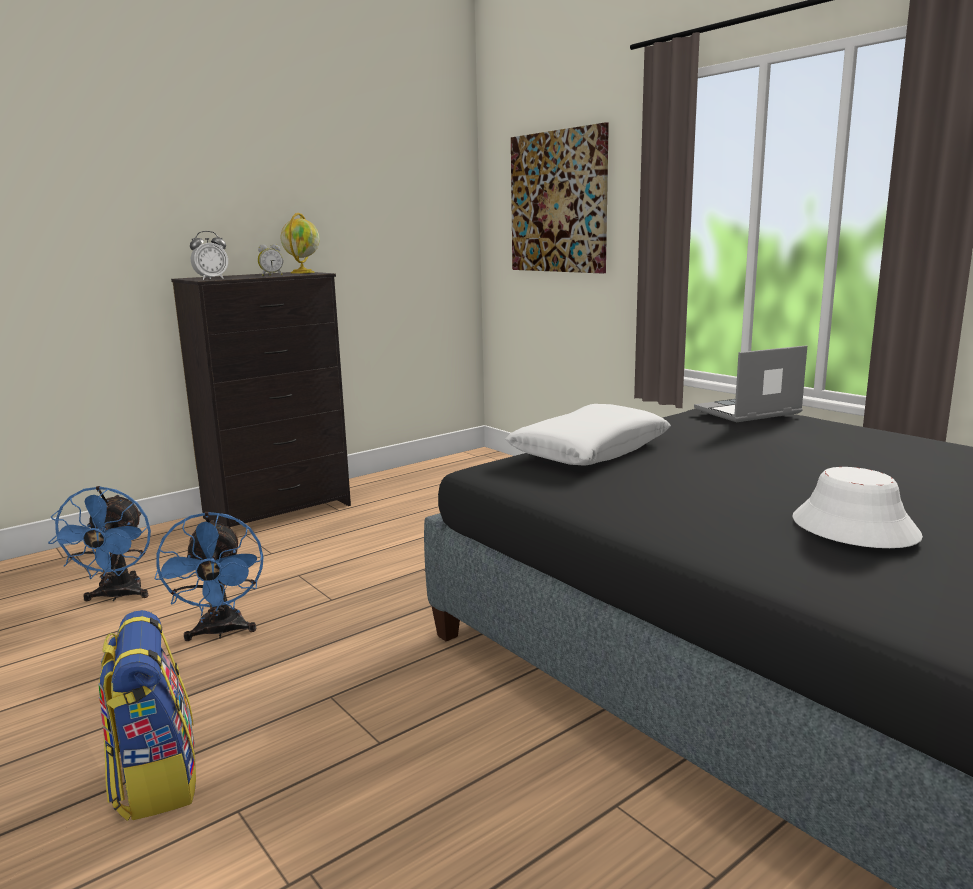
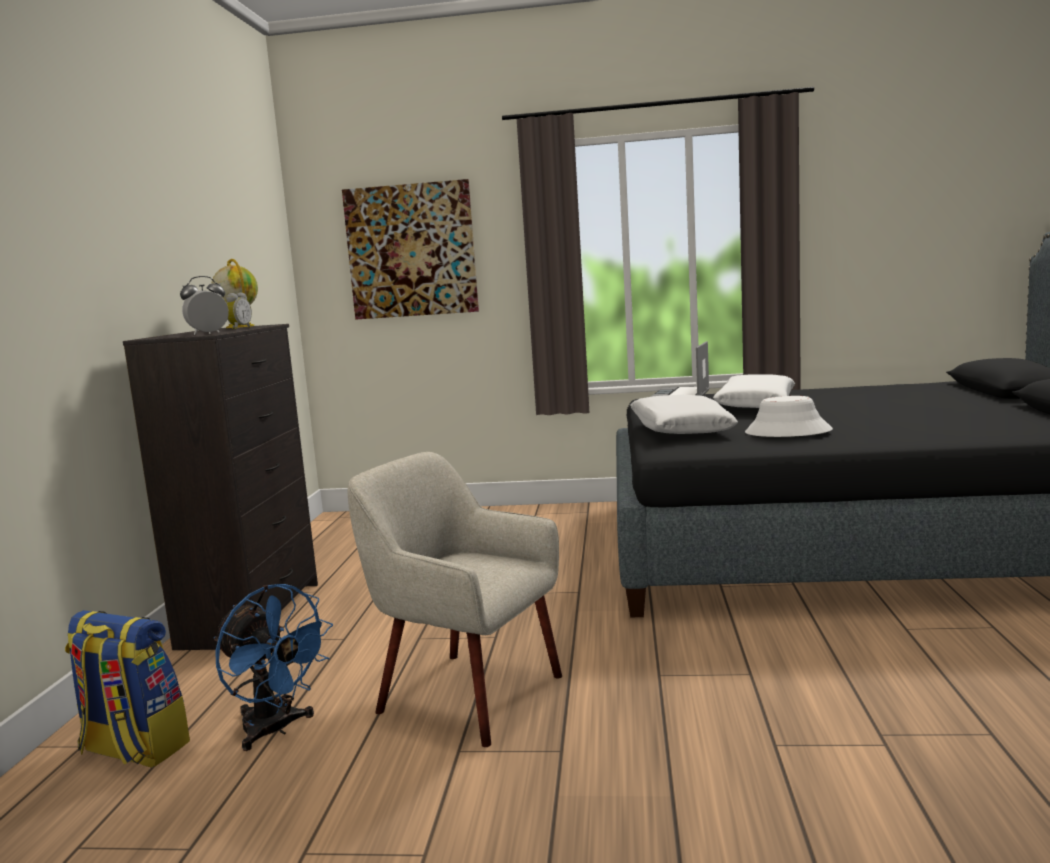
camera: 45 degrees left, 5 degrees down
(155, 779) = (685, 771): backpack -> backpack (133, 749)
(211, 279) = (208, 334): alarm clock -> alarm clock turned 135 degrees counterclockwise
(221, 632) = (467, 694): blue fan -> beige armchair
(775, 445) = (755, 404): none -> white pillow
(853, 528) = (912, 419): white hat -> white hat (787, 432)

